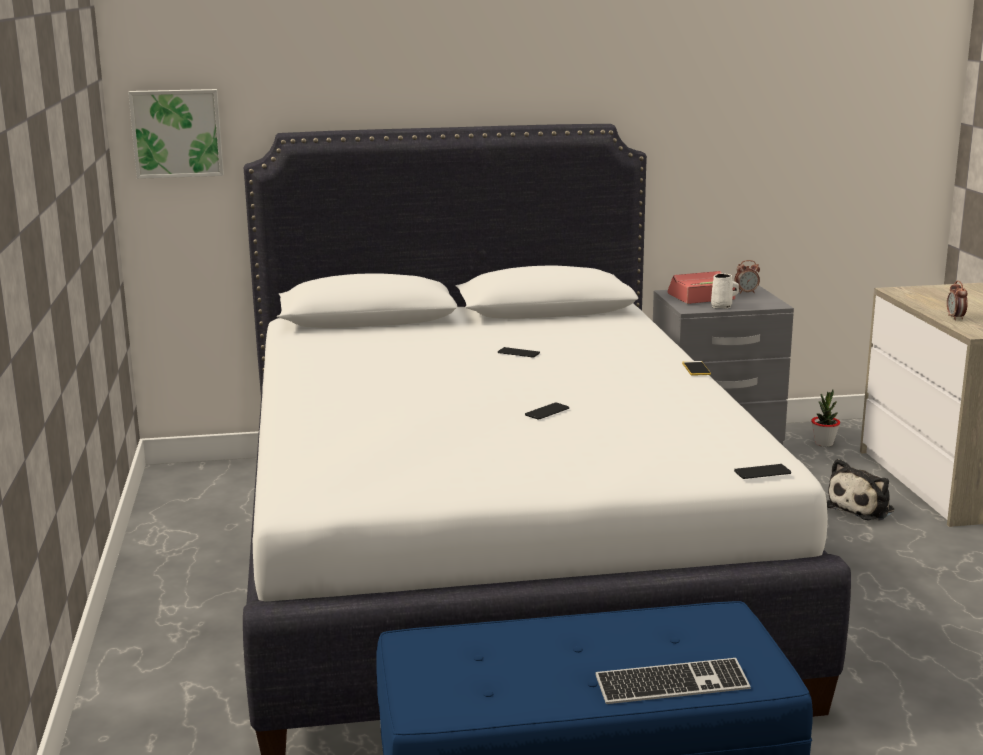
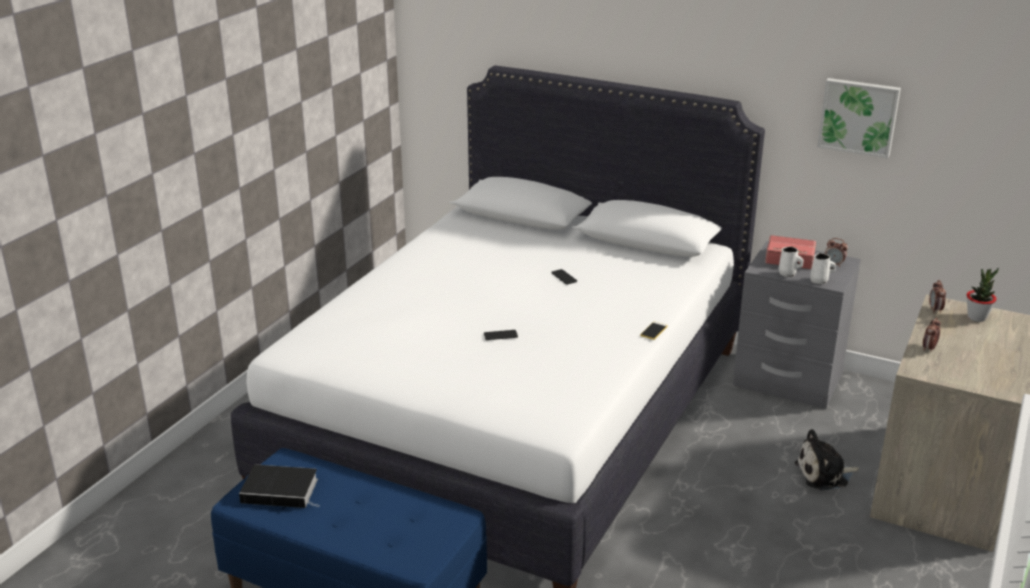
camera: 35 degrees right, 10 degrees up
(177, 133) = (435, 53): picture -> picture (858, 116)
(464, 674) = (282, 490): none -> book
(672, 685) = (365, 545): keyboard -> none
(759, 305) = (820, 281): none -> white mug
(762, 472) = (543, 433): phone -> none
(824, 443) = (881, 407): potted plant -> potted plant (976, 317)
(904, 295) = (935, 310): none -> alarm clock

